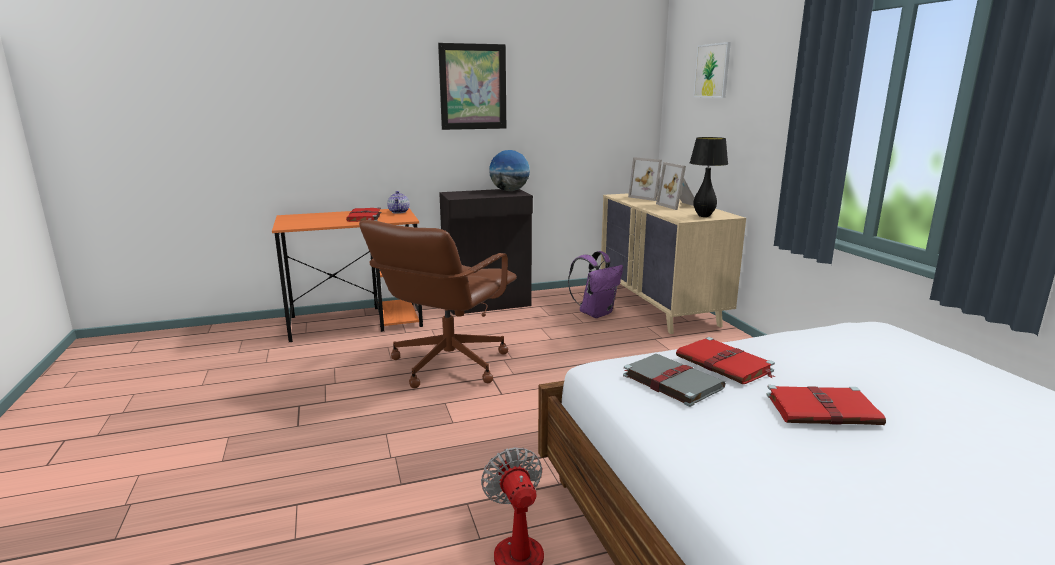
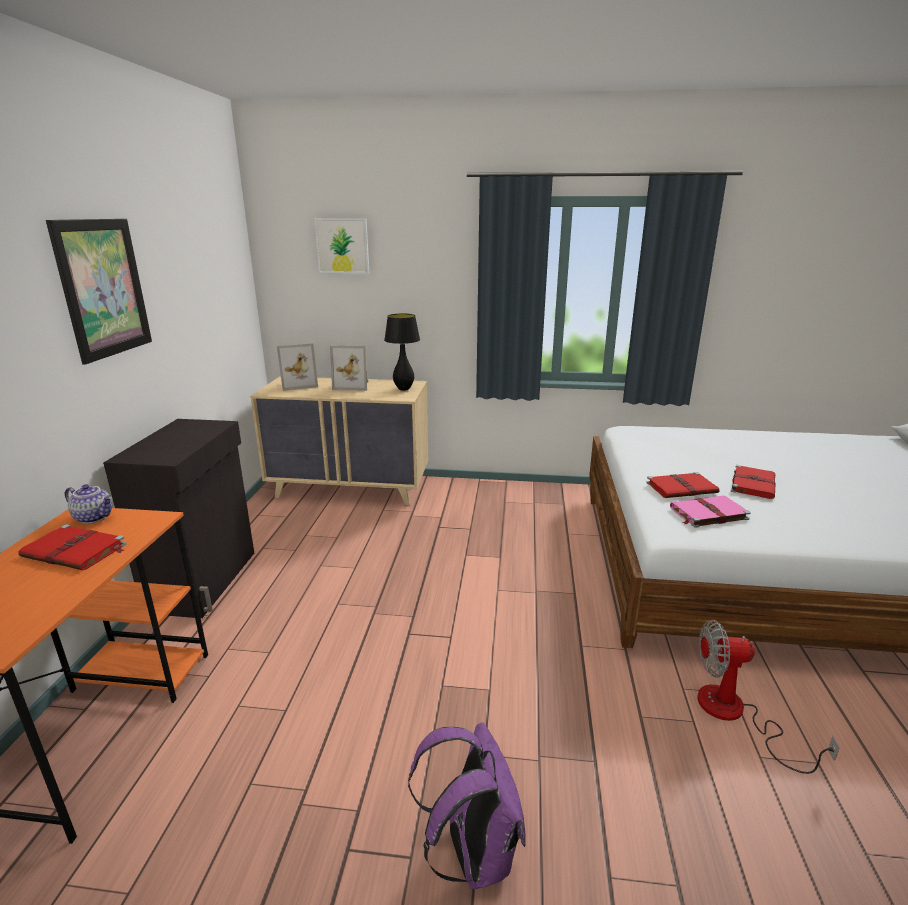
camera: 65 degrees left, 5 degrees up
(447, 364) = (347, 659): brown office chair -> none
(509, 191) = (188, 425): globe -> none
(595, 313) = (323, 523): purple backpack -> purple backpack (472, 851)
(670, 381) = (707, 513): grey book -> pink book

